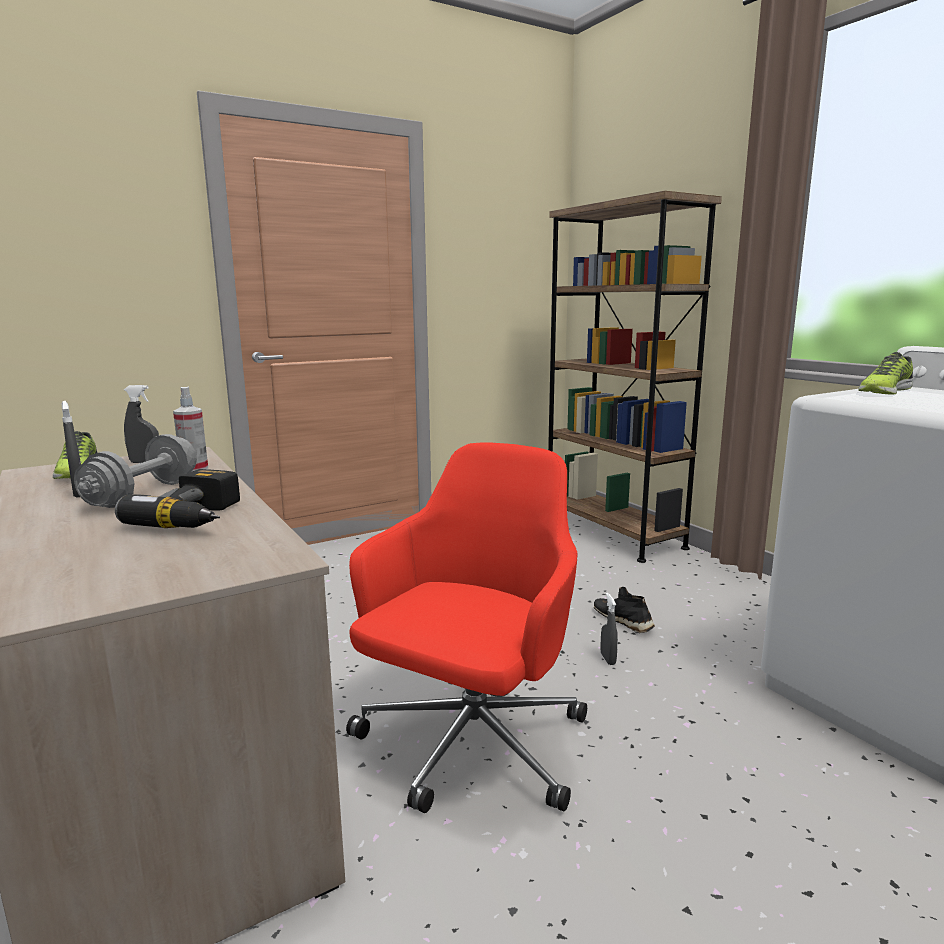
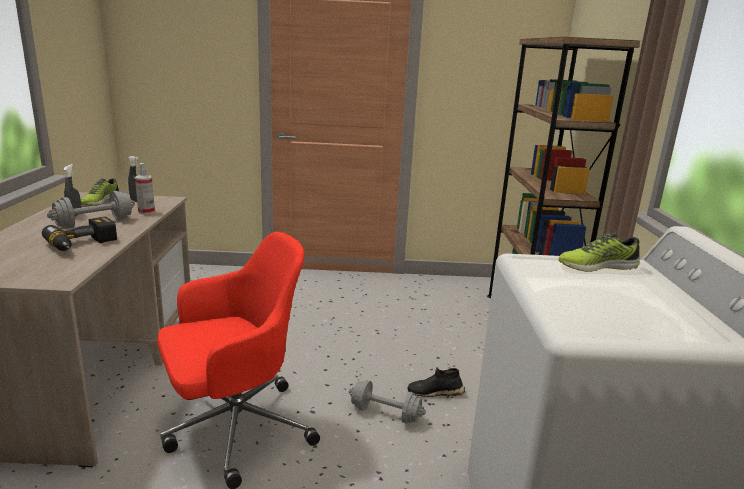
camera: 30 degrees right, 5 degrees up
(608, 659) = (385, 414): grey spray bottle -> grey dumbbell
(623, 620) = (435, 392): black shoe -> black shoe turned 90 degrees counterclockwise

